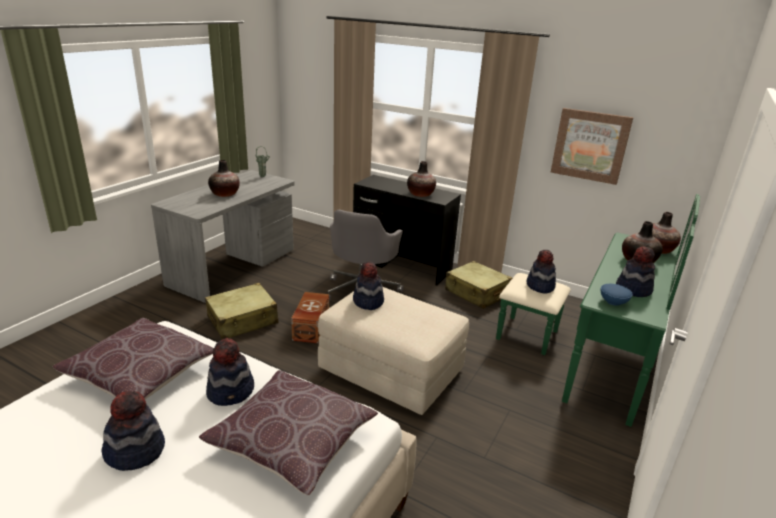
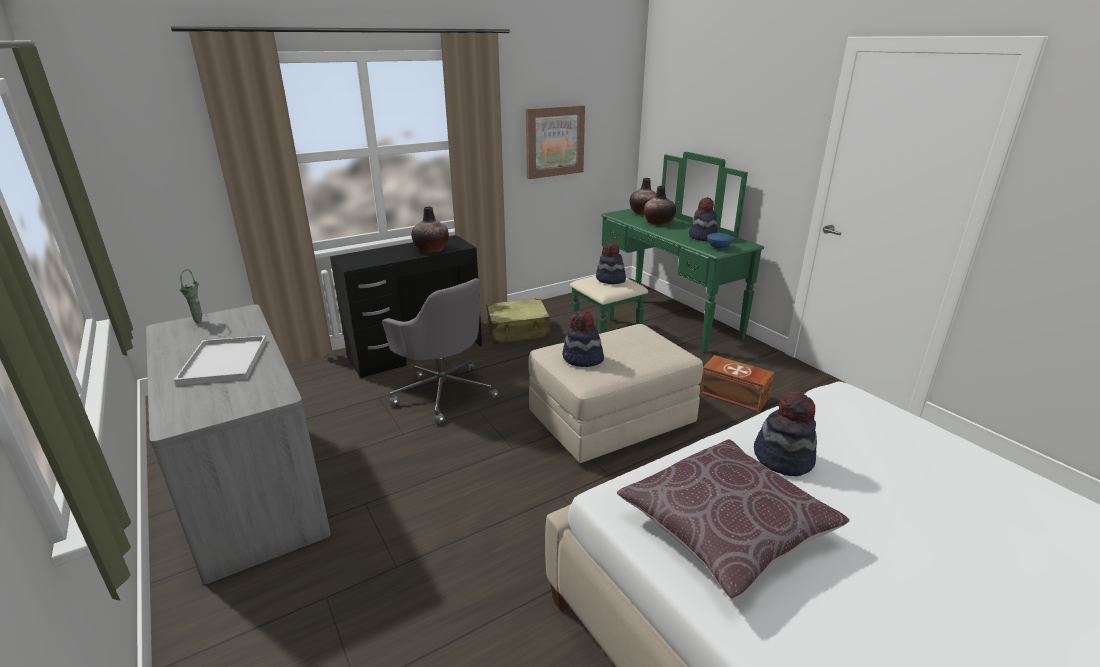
camera: 60 degrees left, 0 degrees up
(135, 451) = (894, 545): hat -> none
(225, 194) = (225, 362): vase -> white tray
(243, 320) = (417, 506): beige suitcase -> none
(292, 441) = (876, 434): brown pillow -> none
(310, 327) = (488, 451): brown storage box -> brown storage box (734, 396)

